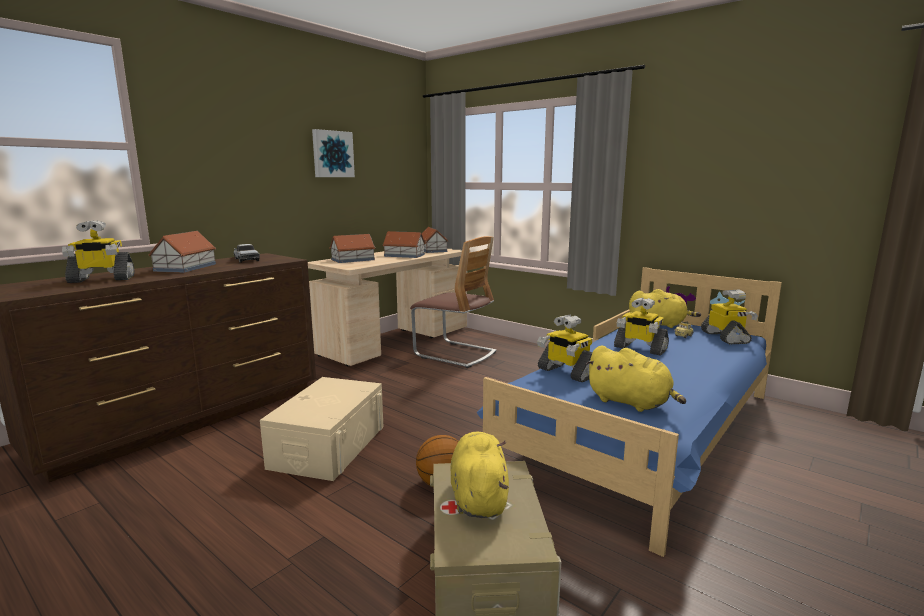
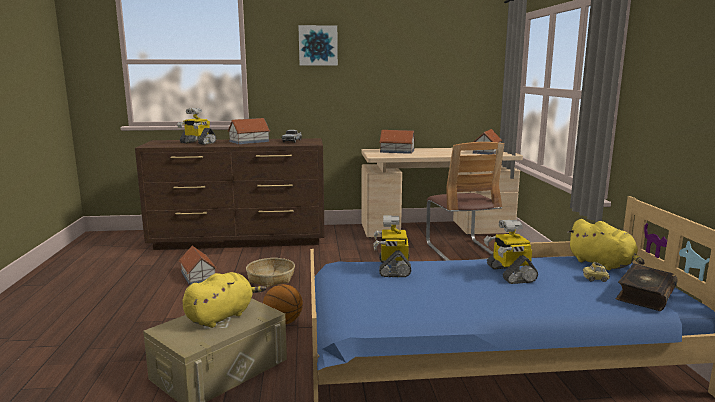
camera: 45 degrees right, 0 degrees up
(328, 446) = (271, 278): beige storage box -> basket
(332, 154) = (397, 61): picture -> picture (318, 45)
(404, 255) = (446, 153): toy house -> toy house (198, 275)
(631, 403) = (376, 300): yellow plush toy -> none
(725, 337) = (644, 295): toy robot -> book

